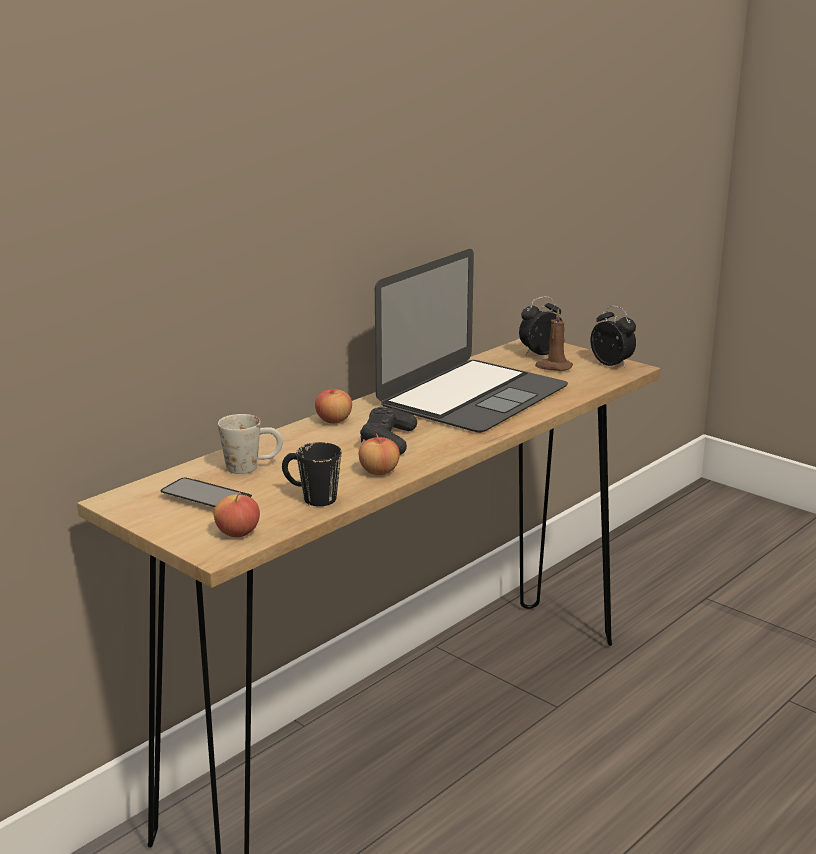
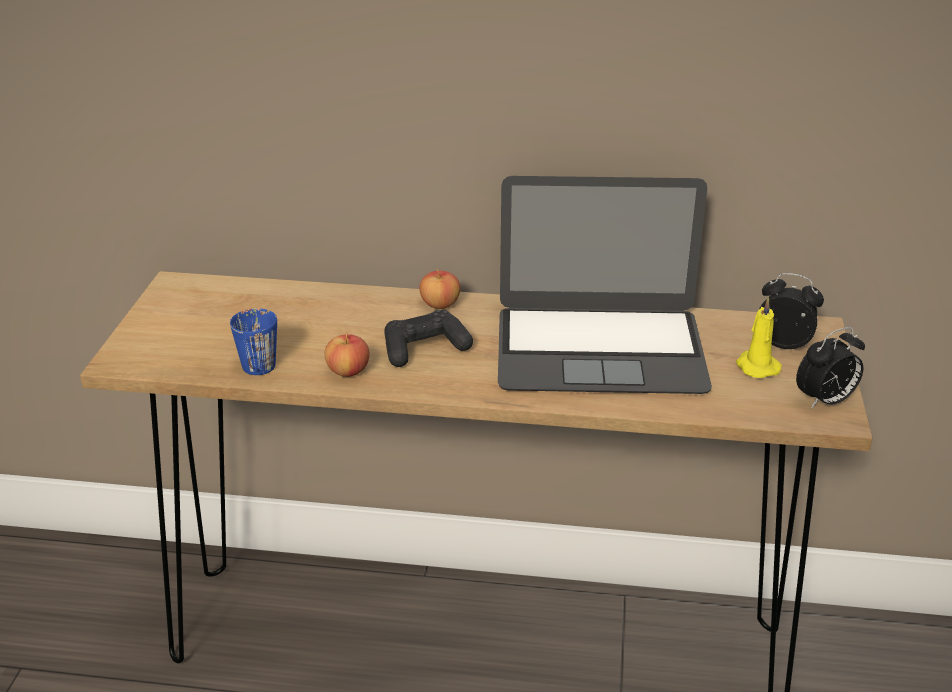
camera: 55 degrees right, 10 degrees up
(206, 497) = (215, 315): phone -> none
(237, 533) = (159, 356): apple -> none
(252, 467) = (295, 309): white mug -> none
(310, 497) = (259, 360): black mug -> blue mug
(553, 367) = (756, 366): brown candle -> yellow candle
(612, 365) = (825, 401): alarm clock -> alarm clock turned 45 degrees clockwise

